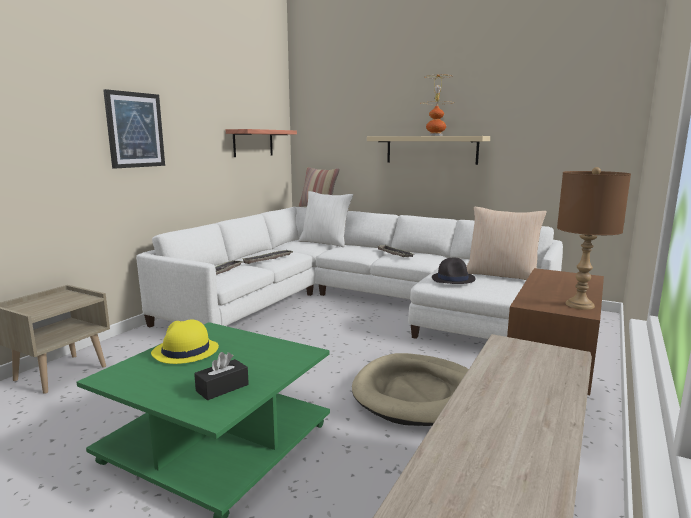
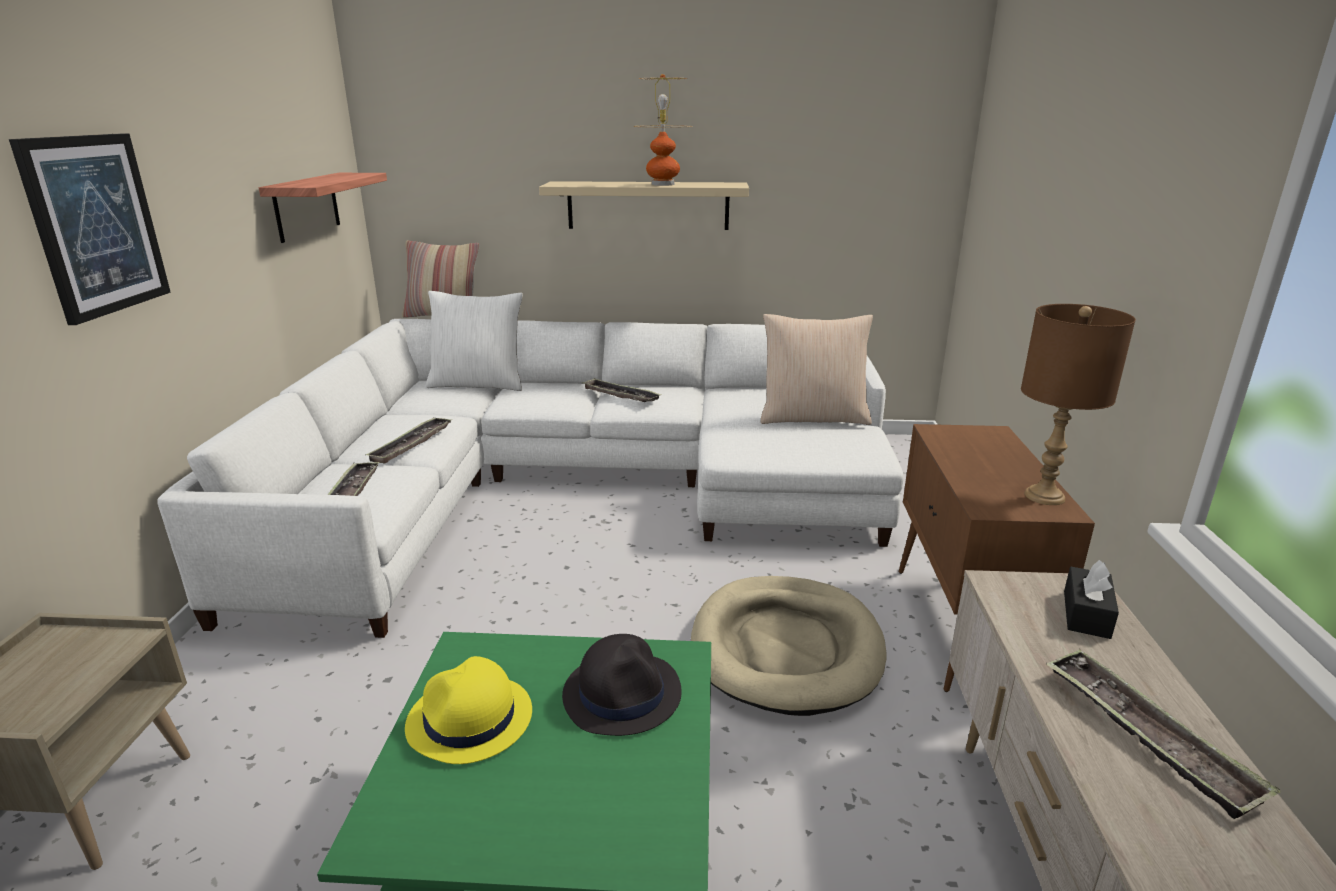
camera: 25 degrees left, 10 degrees up
(222, 388) = (621, 787): black tissue box -> black tissue box (1086, 614)
(453, 279) = (756, 438): black hat -> black hat (622, 693)
(513, 417) = (1147, 735): none -> tray

